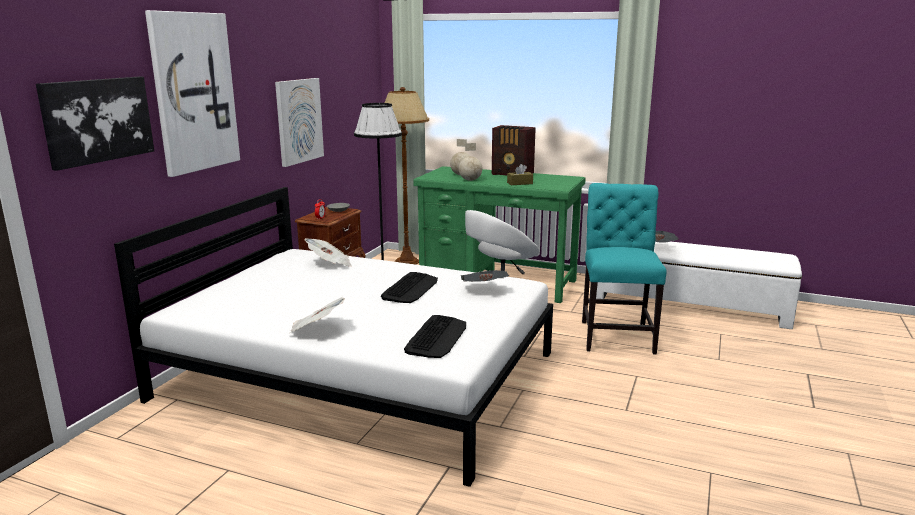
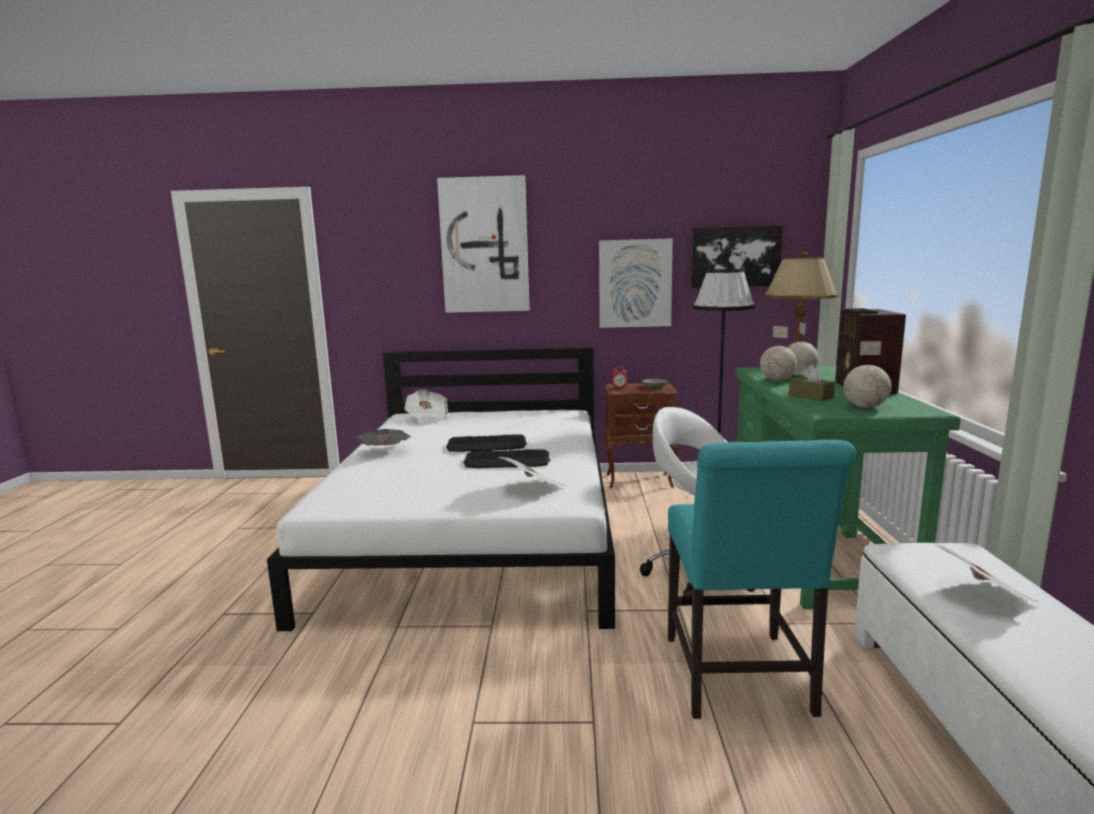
camera: 70 degrees right, 5 degrees down
(97, 120) = (386, 261): picture -> picture (735, 256)
(330, 264) = (549, 426): newspaper -> newspaper (427, 419)
(437, 337) = (378, 491): keyboard -> keyboard (487, 445)
(554, 182) = (864, 407): none -> globe
(617, 335) = (739, 682): turquoise chair -> turquoise chair turned 105 degrees clockwise

